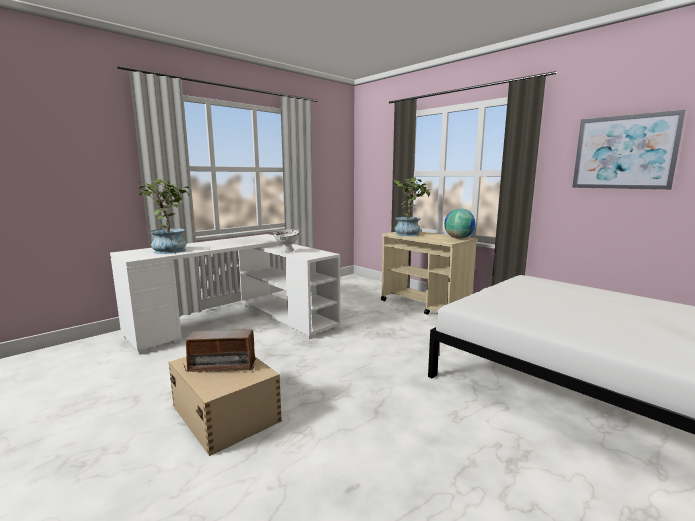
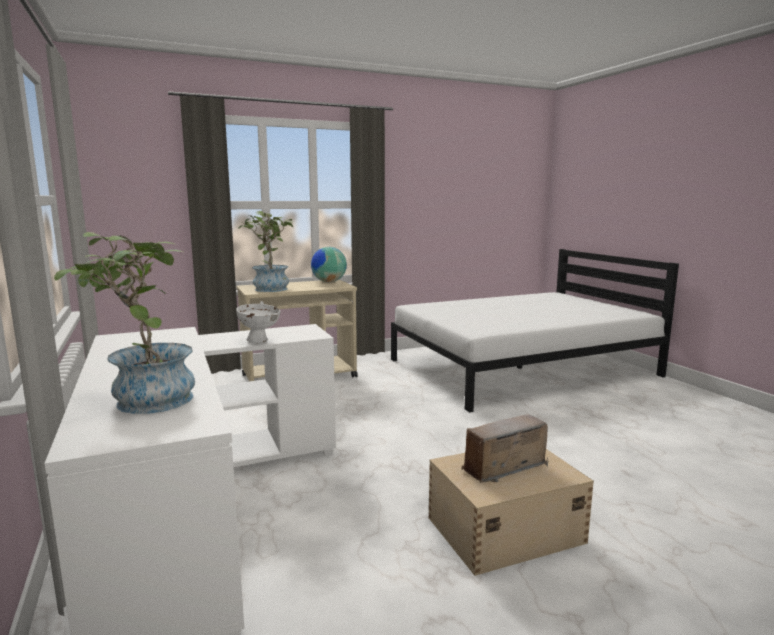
camera: 70 degrees left, 0 degrees up
(223, 366) = (504, 468): radio -> radio turned 135 degrees counterclockwise
(624, 152) = (439, 187): picture -> none

